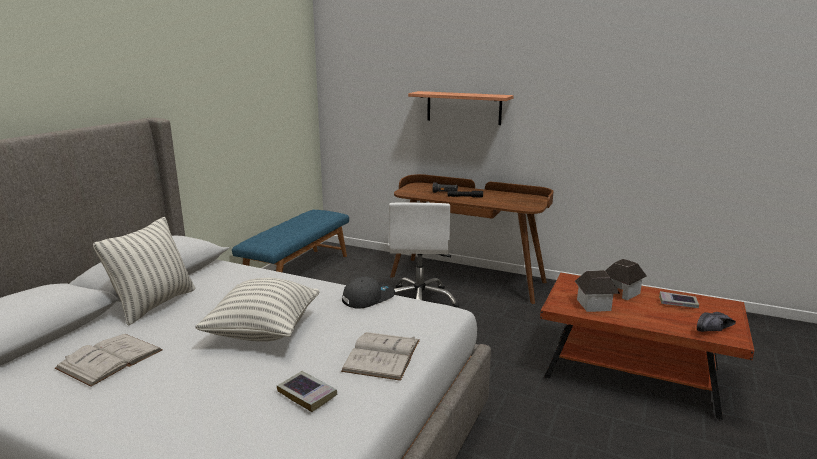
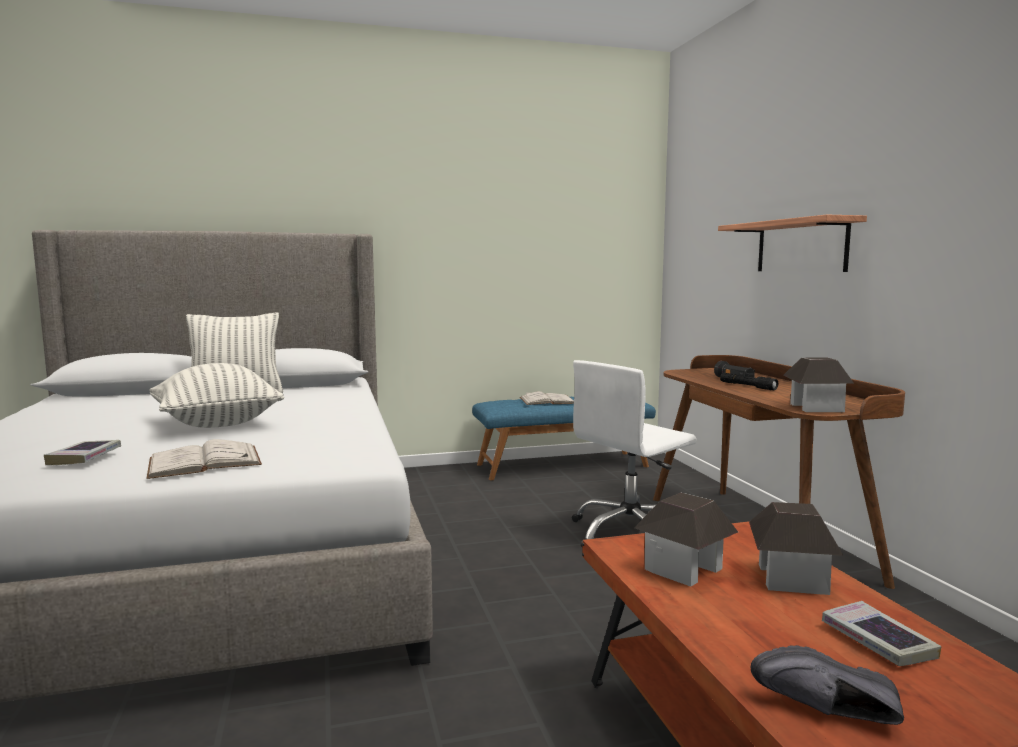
camera: 50 degrees right, 10 degrees down
(110, 359) = (118, 407): white book -> white book (547, 400)
(368, 297) = (353, 430): grey cap -> none
(526, 205) = (815, 408): none -> toy house

